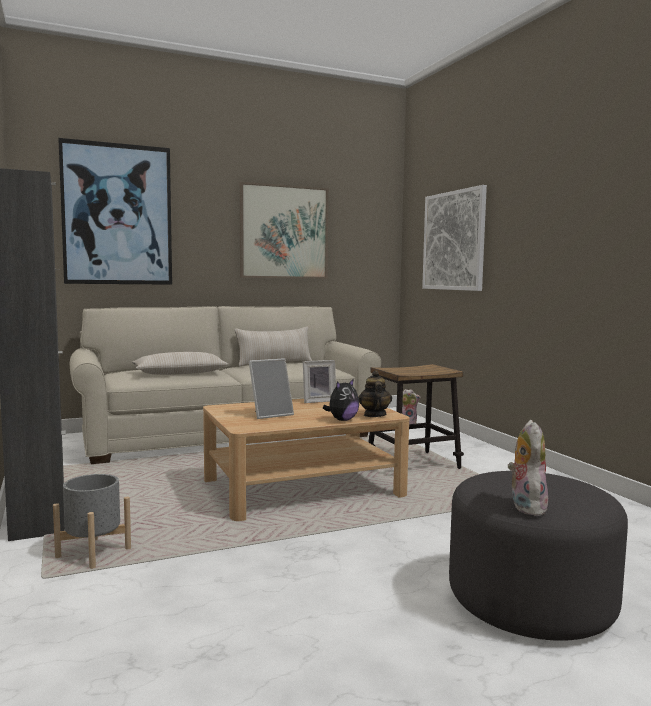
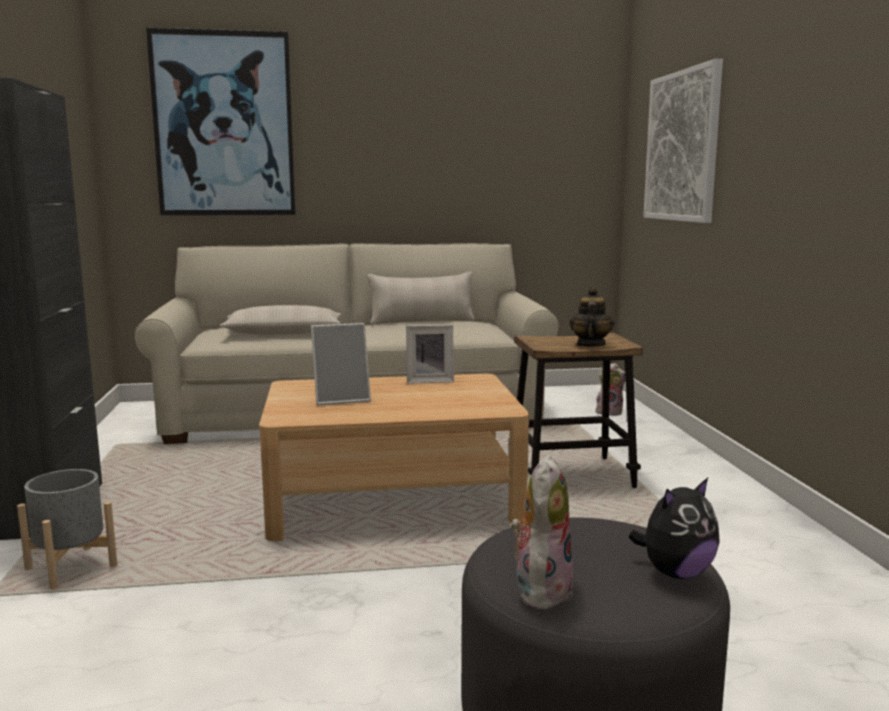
camera: 15 degrees right, 5 degrees up
(284, 232) = (448, 140): picture -> none
(342, 420) = (427, 413): plush toy -> plush toy (675, 573)
(374, 415) = (481, 408): teapot -> teapot (590, 345)

